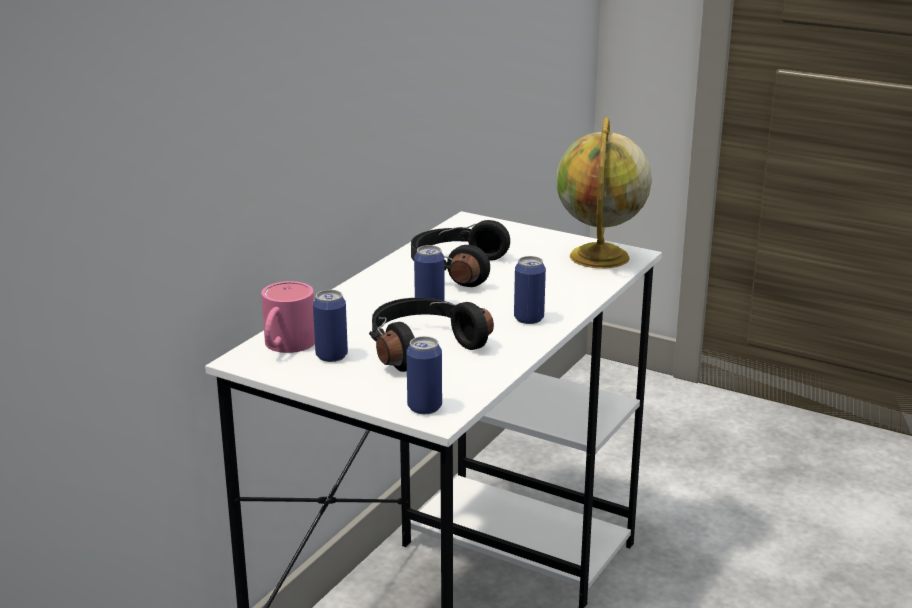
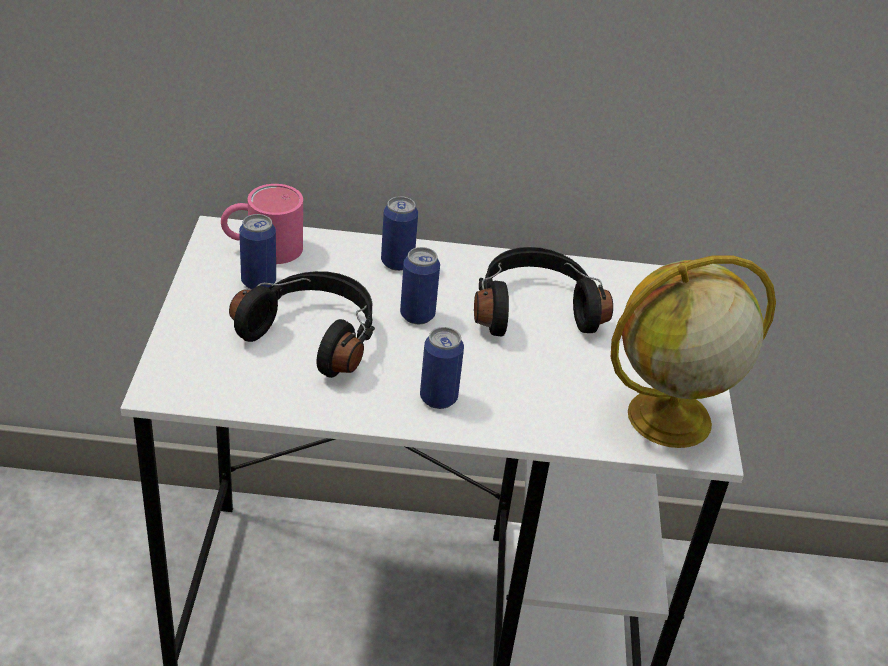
camera: 60 degrees right, 15 degrees up
(424, 407) = (177, 373): can -> can (397, 262)

